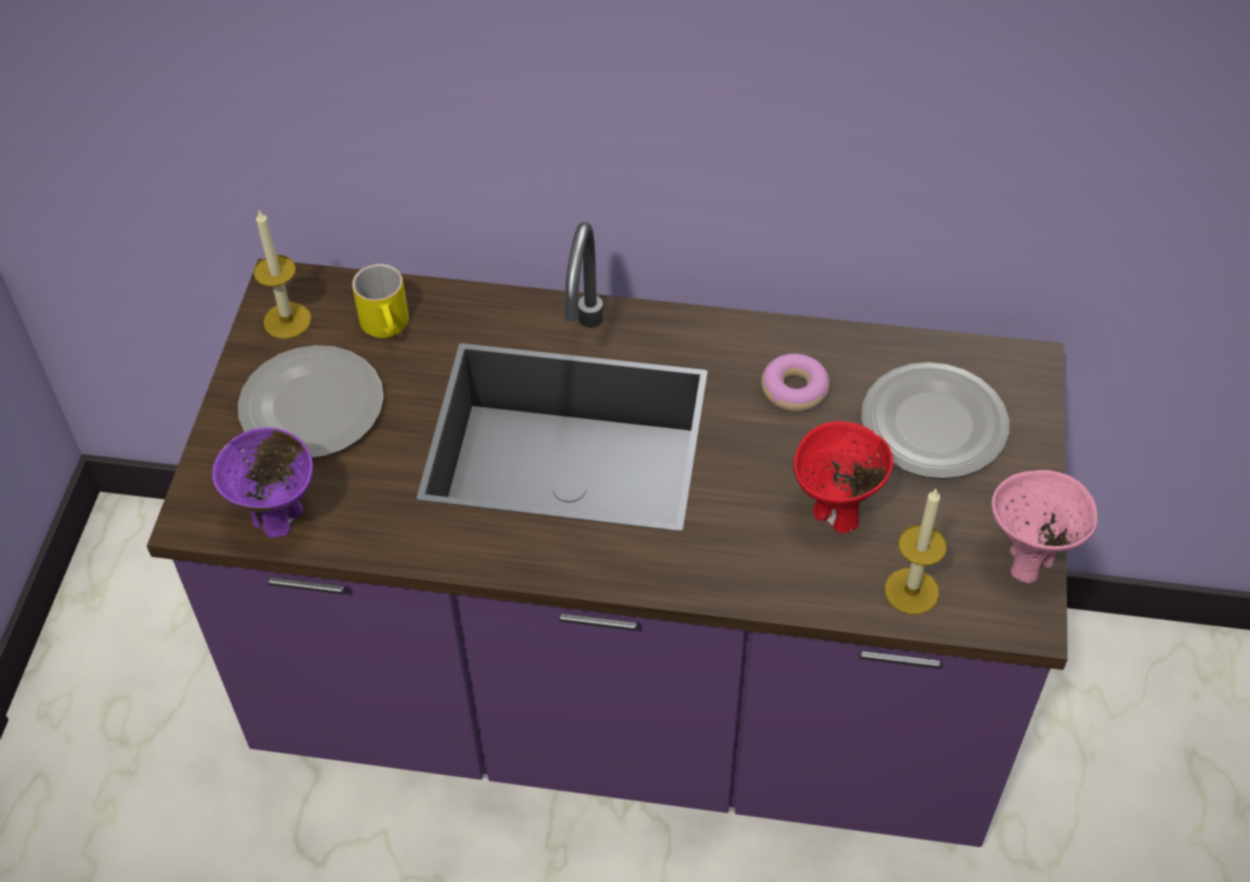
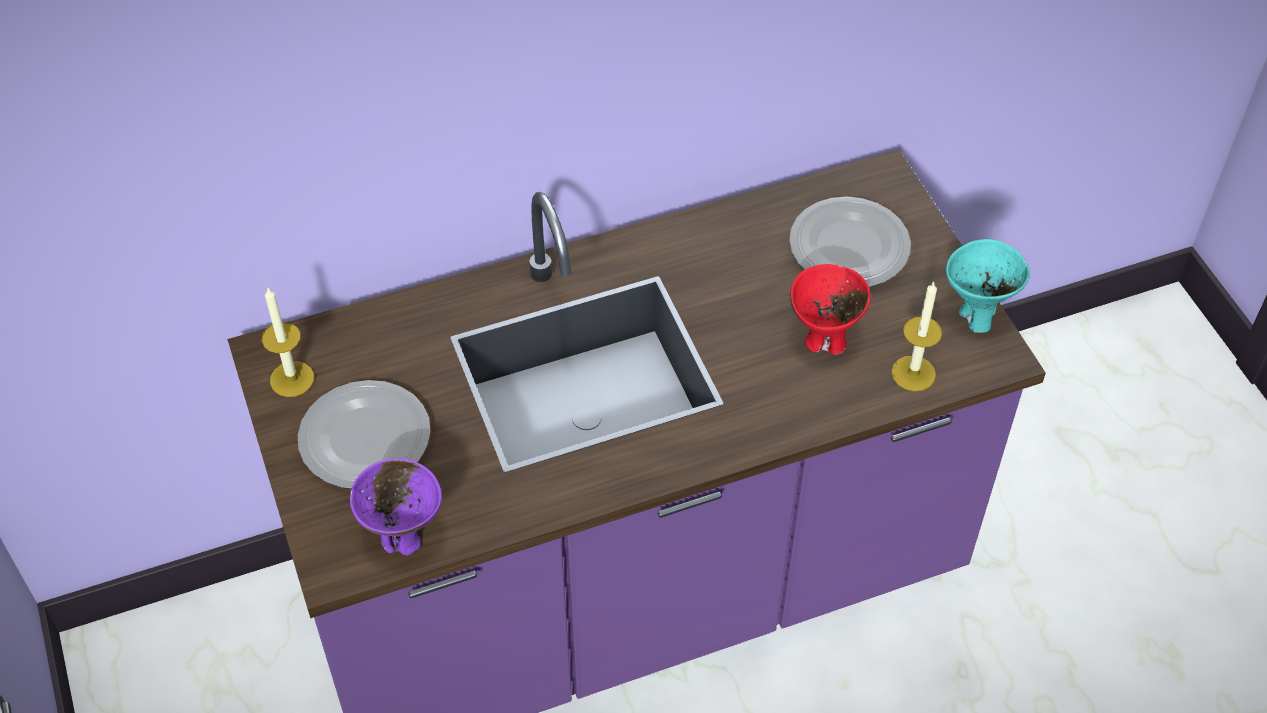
camera: 30 degrees left, 0 degrees up
(388, 326) = (382, 348): yellow mug -> none
(794, 389) = (733, 263): donut -> none
(1028, 561) = (977, 316): pink bowl -> turquoise bowl

